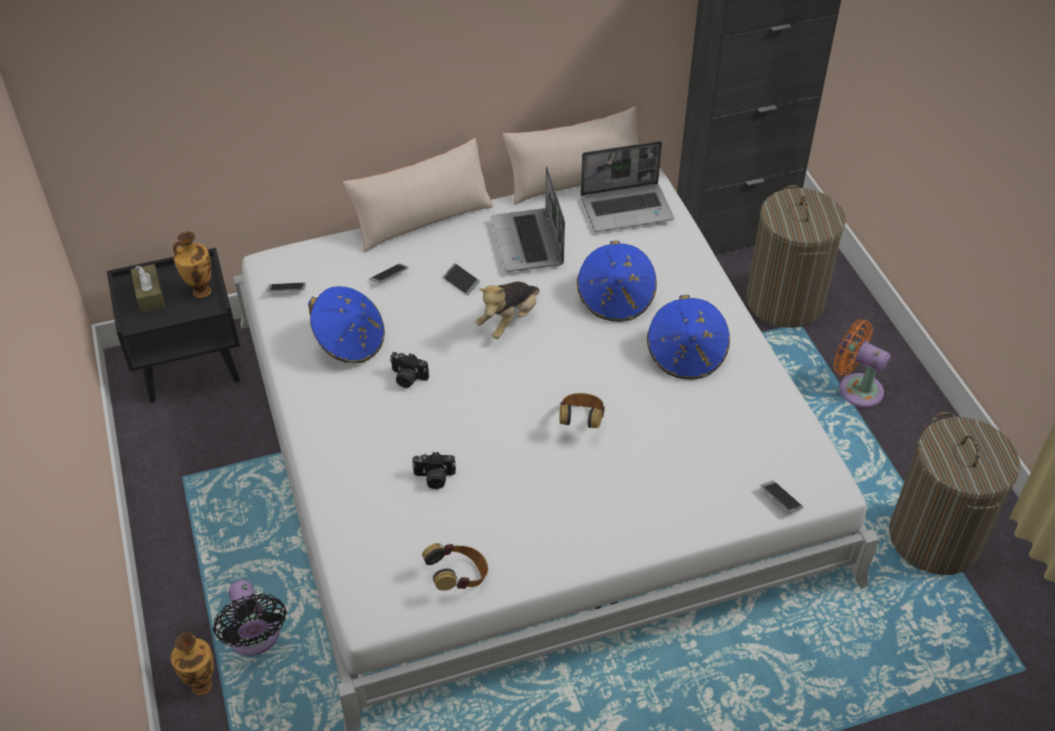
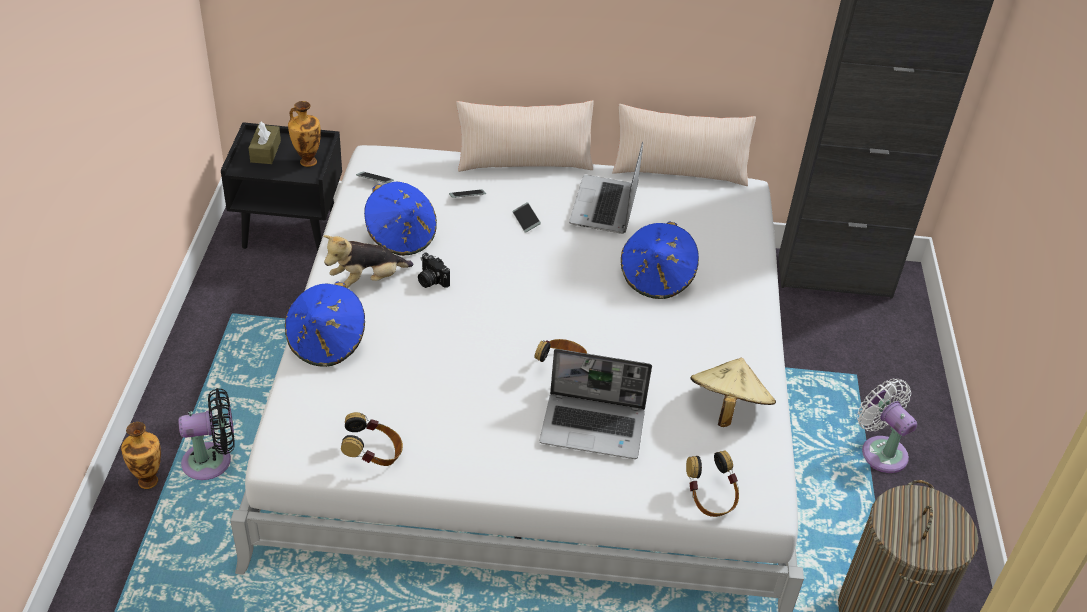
camera: 20 degrees right, 5 degrees down
(255, 639) = (212, 461): black fan -> black fan turned 105 degrees counterclockwise
(434, 478) = (403, 367): camera -> none
(509, 320) = (549, 264): plush toy -> plush toy (367, 282)
(627, 208) = (713, 207): laptop -> laptop (594, 427)
(686, 356) = (695, 346): blue hat -> blue hat (327, 343)
(747, 406) = (727, 408): none -> beige hat
(781, 499) = (710, 498): phone -> headphones
(785, 301) = (852, 351): laundry basket -> none
(856, 388) = (880, 451): orange fan -> white fan

